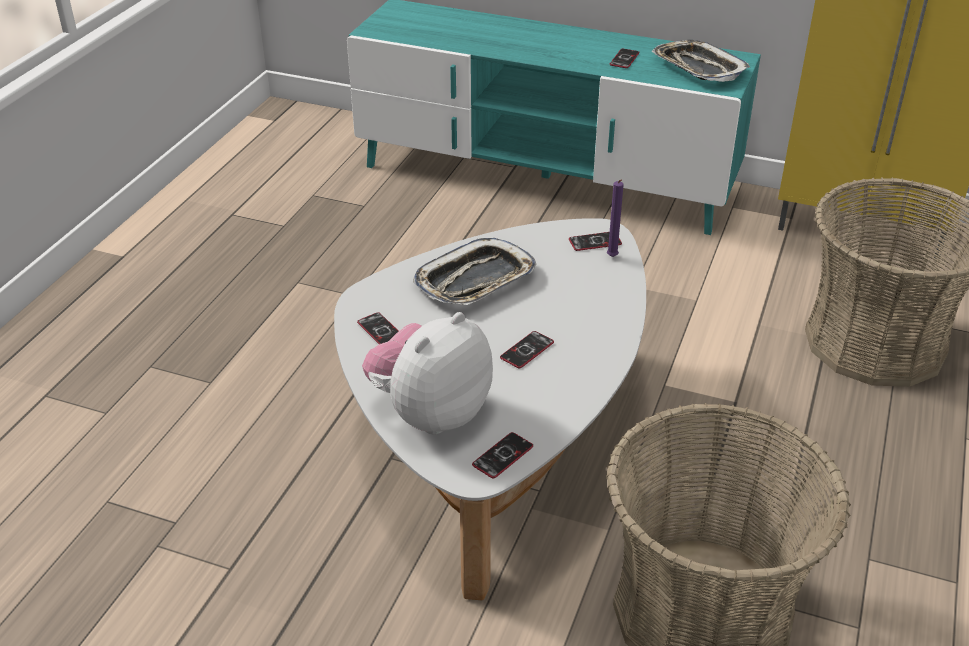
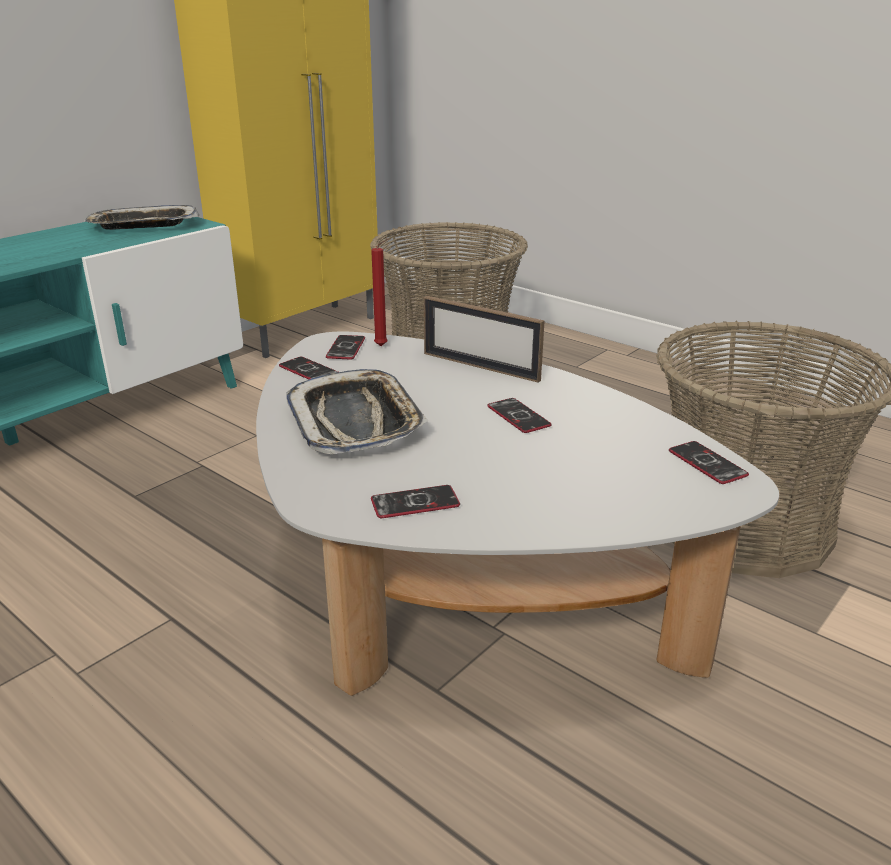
camera: 70 degrees left, 10 degrees down
(430, 413) = (613, 496): plush toy -> none
(607, 314) = (480, 366): none -> picture frame
(612, 258) = (383, 346): purple candle -> red candle
(624, 59) = (68, 244): phone -> phone (309, 371)

